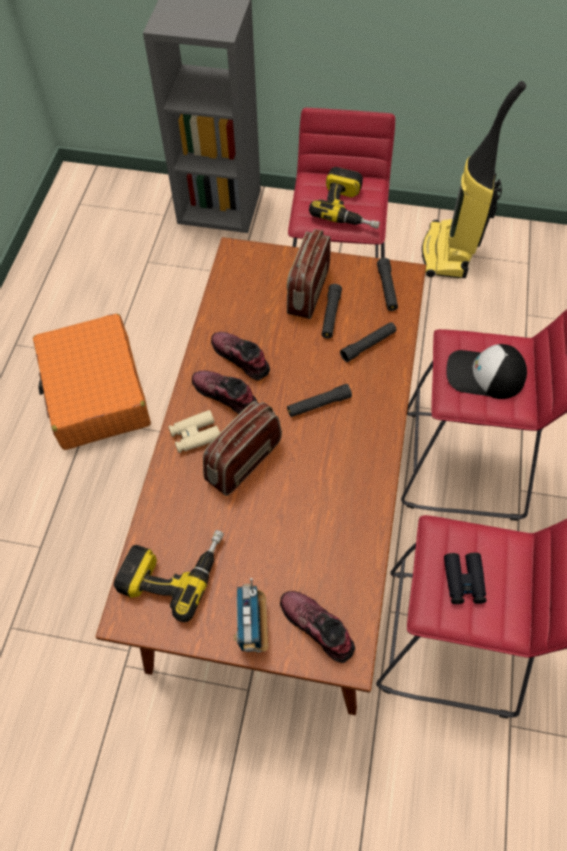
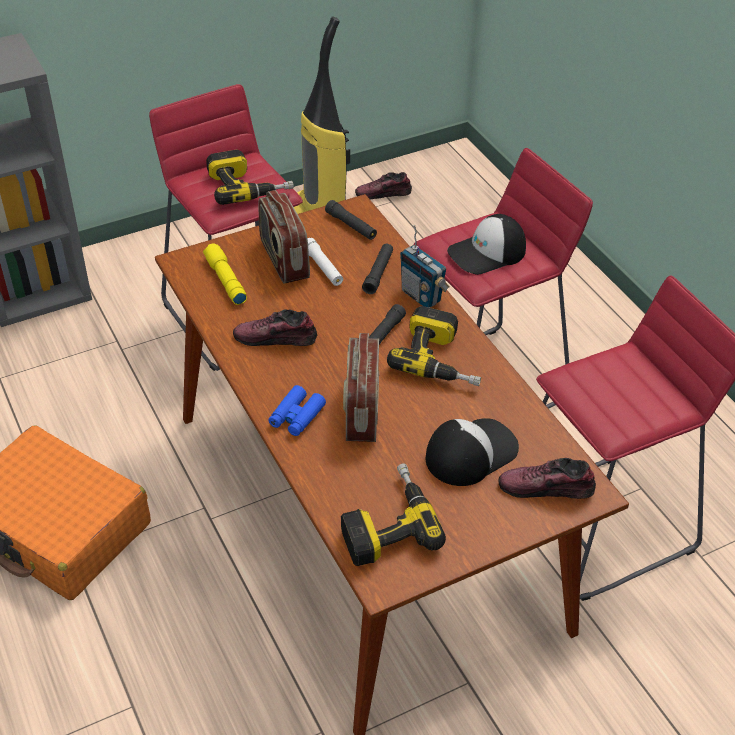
camera: 40 degrees left, 15 degrees down
(195, 435) = (296, 416): beige binoculars -> blue binoculars
(225, 396) = (292, 373): shoe -> shoe (383, 194)
(250, 286) = (225, 280): none -> yellow flashlight
(251, 629) = (497, 522): radio -> radio (421, 296)
(289, 553) = (470, 452): none -> cap
(330, 315) = (323, 267): black flashlight -> white flashlight
(345, 454) = (441, 359): none -> power drill
(464, 581) = (614, 398): black binoculars -> none

